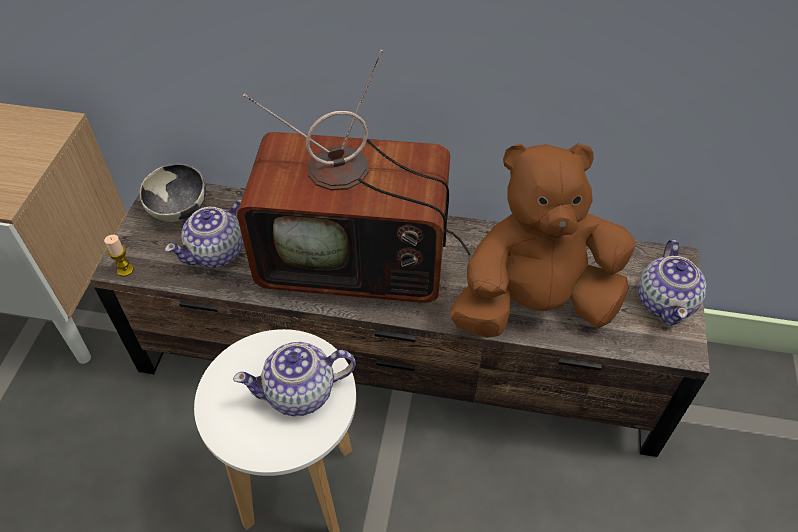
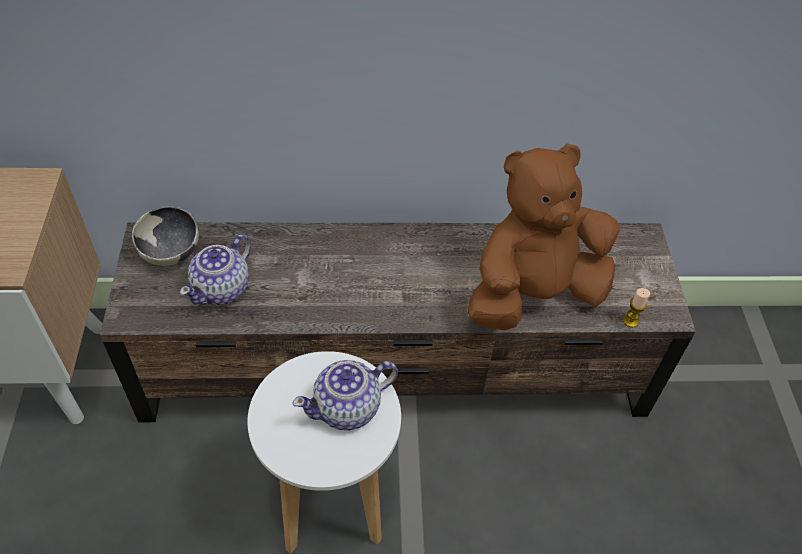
camera: 15 degrees left, 0 degrees up
(125, 270) = (133, 320): candle -> candle (630, 321)
(361, 259) = (364, 275): television -> none
(665, 301) = (645, 274): teapot -> none

